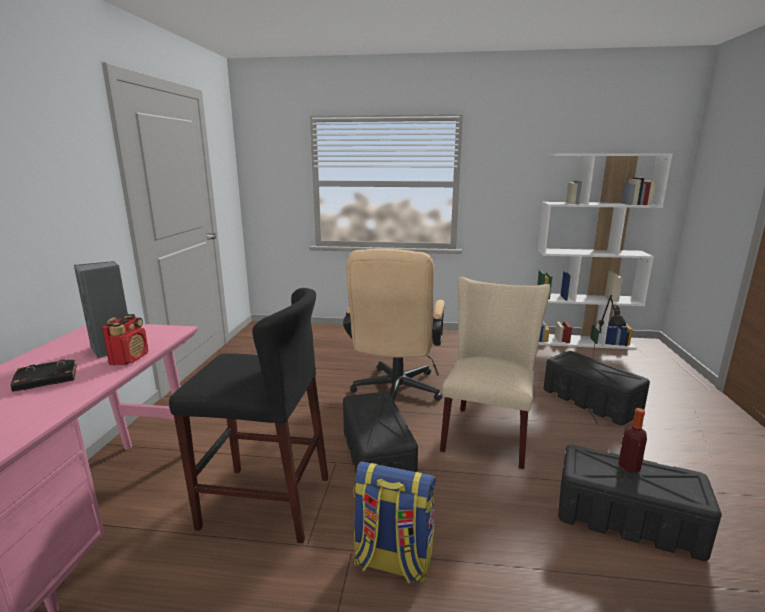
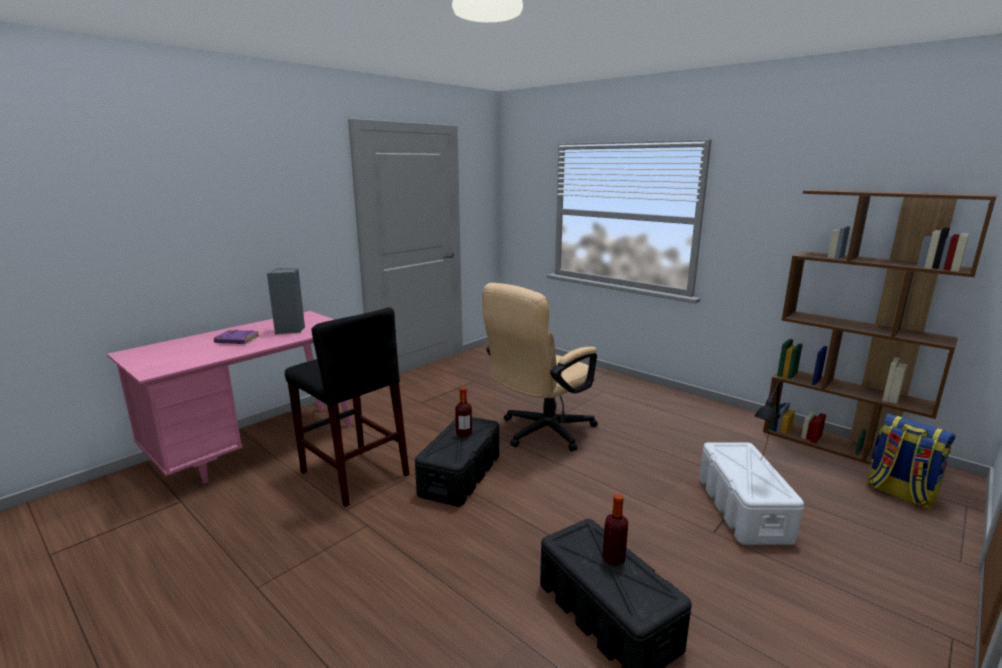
camera: 35 degrees right, 0 degrees up
(45, 380) = (236, 340): black book -> purple book
(130, 358) = (288, 338): radio -> none
(375, 412) = (464, 434): none -> bottle
(392, 561) = (382, 544): backpack -> backpack (899, 493)
(487, 431) = (580, 492): beige chair -> none
(581, 341) = (839, 446): white bookcase -> brown bookcase
(591, 401) = (743, 509): black storage box -> white storage box

